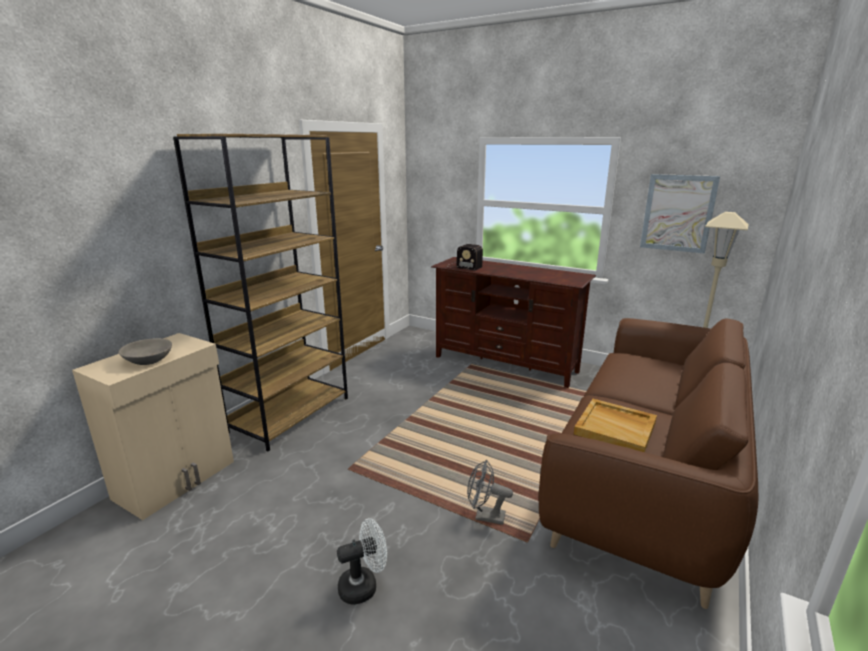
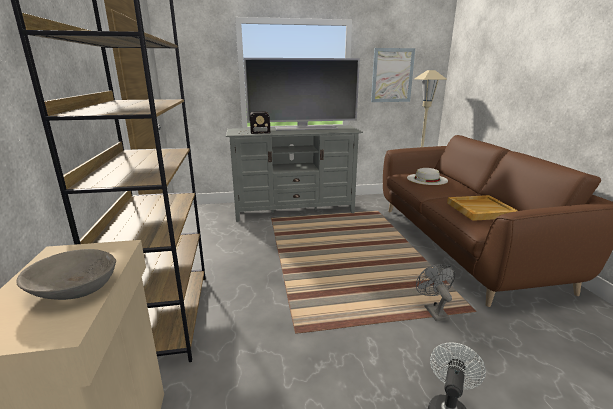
camera: 40 degrees left, 0 degrees up
(485, 516) = (433, 310): grey fan -> grey fan turned 105 degrees clockwise
(506, 364) = (294, 211): brown tv stand -> grey tv stand
(529, 269) = (305, 128): none -> television
(638, 370) = (427, 179): none -> white hat

